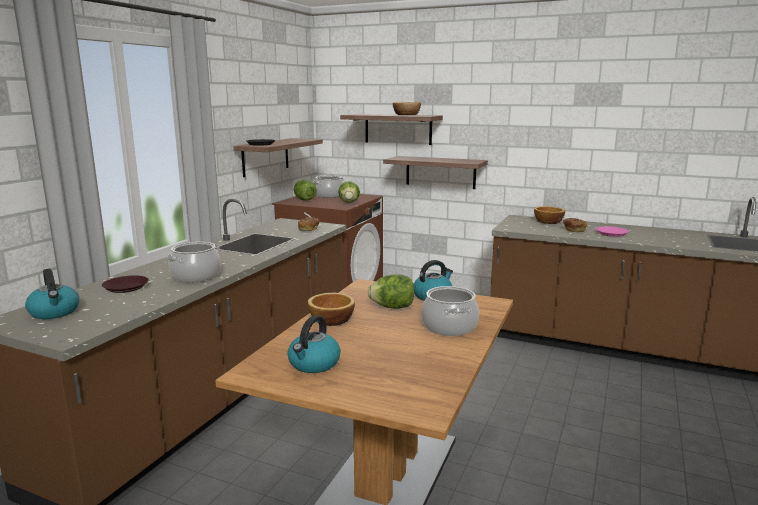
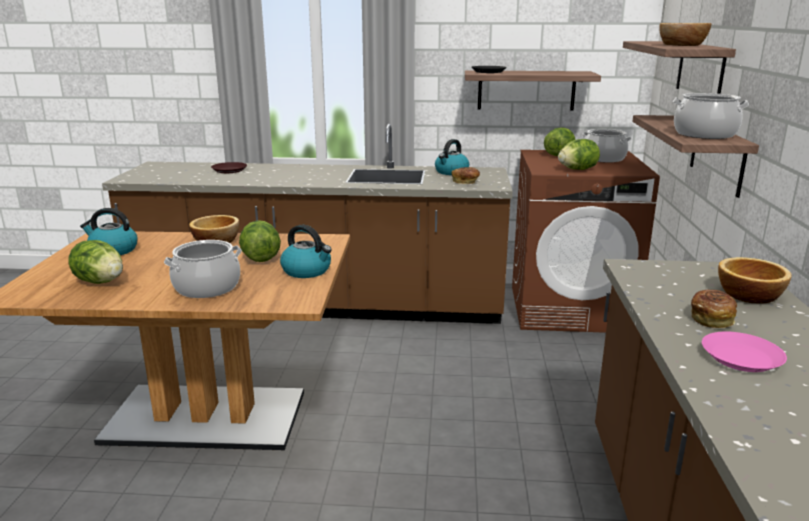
camera: 70 degrees right, 5 degrees up
(55, 312) = (172, 168): kettle -> kettle (451, 172)
(196, 276) = (266, 179): cooking pot -> cooking pot (704, 134)
(409, 367) = (100, 282): none -> lettuce

